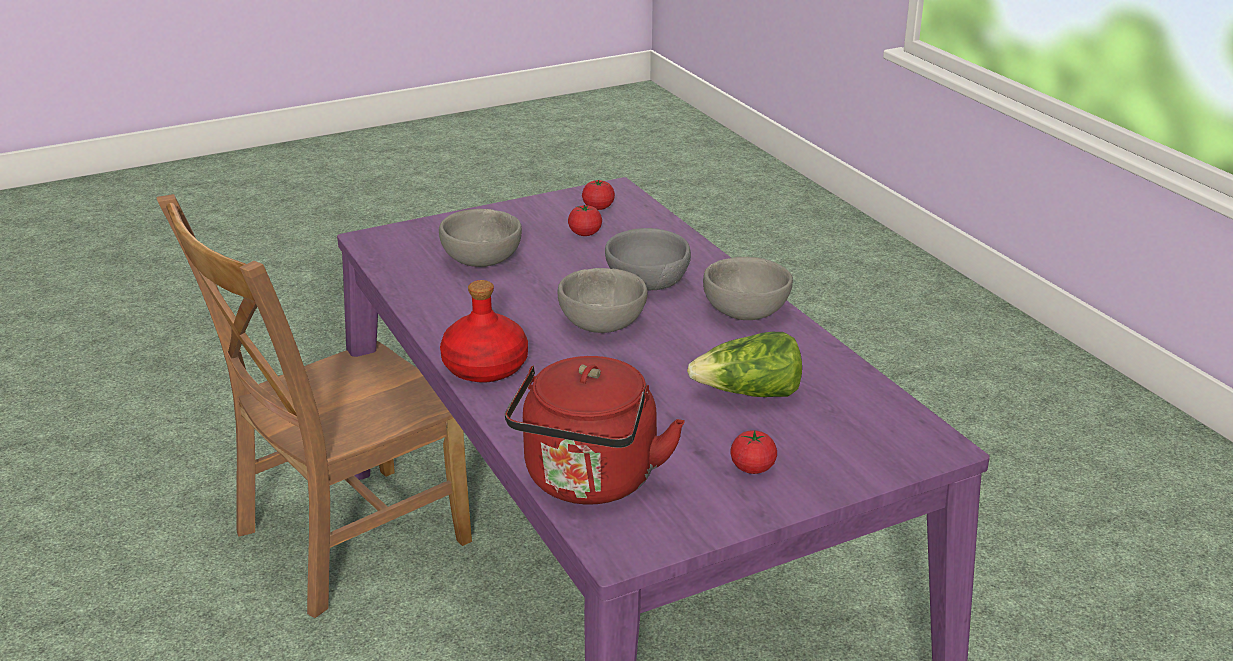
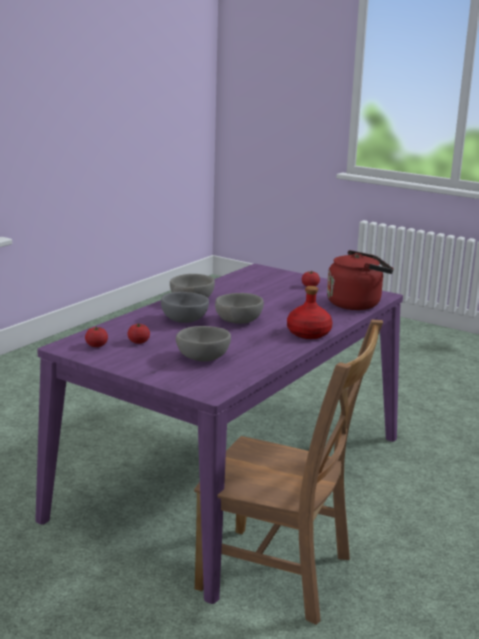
camera: 120 degrees left, 10 degrees down
(749, 394) = (261, 292): lettuce -> none

